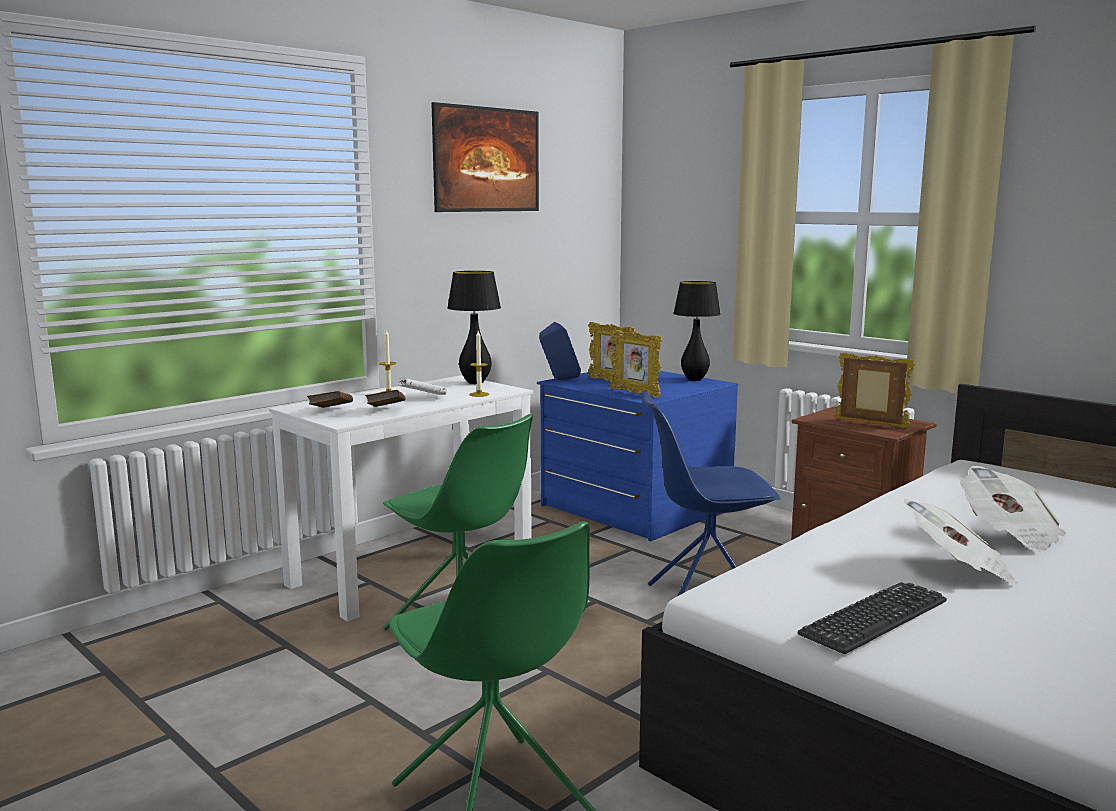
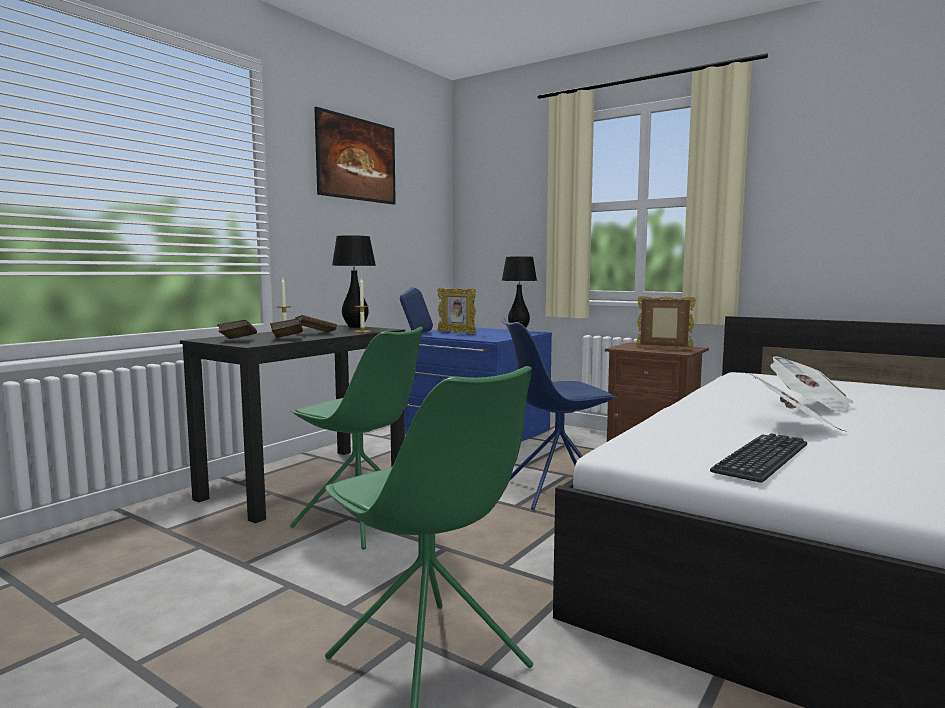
camera: 10 degrees left, 5 degrees down
(413, 568) = (308, 481): white desk -> black desk
(422, 398) = (315, 333): white book -> brown book
(635, 393) = (479, 337): picture frame -> none

